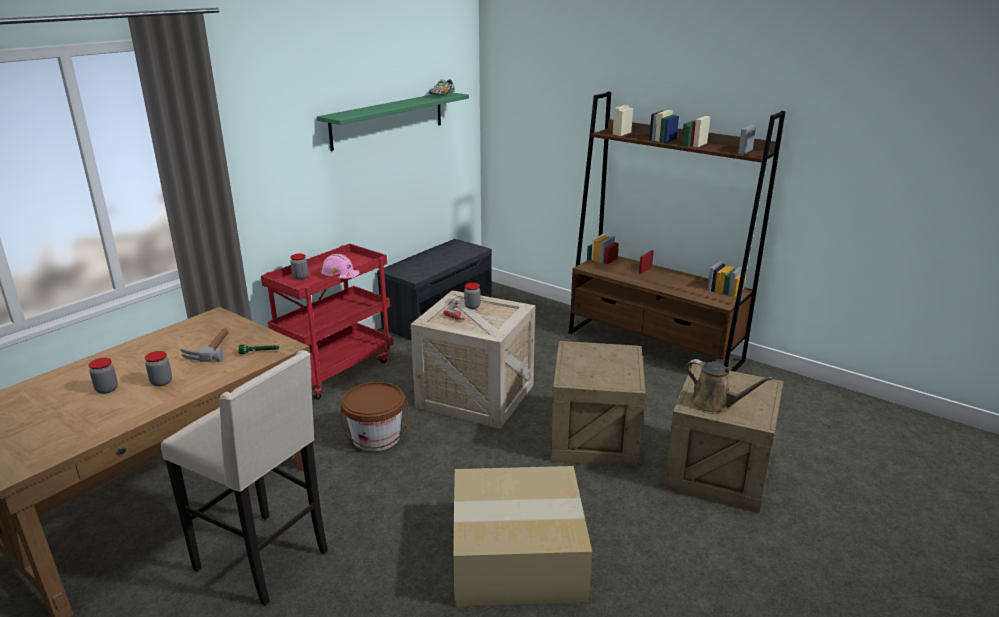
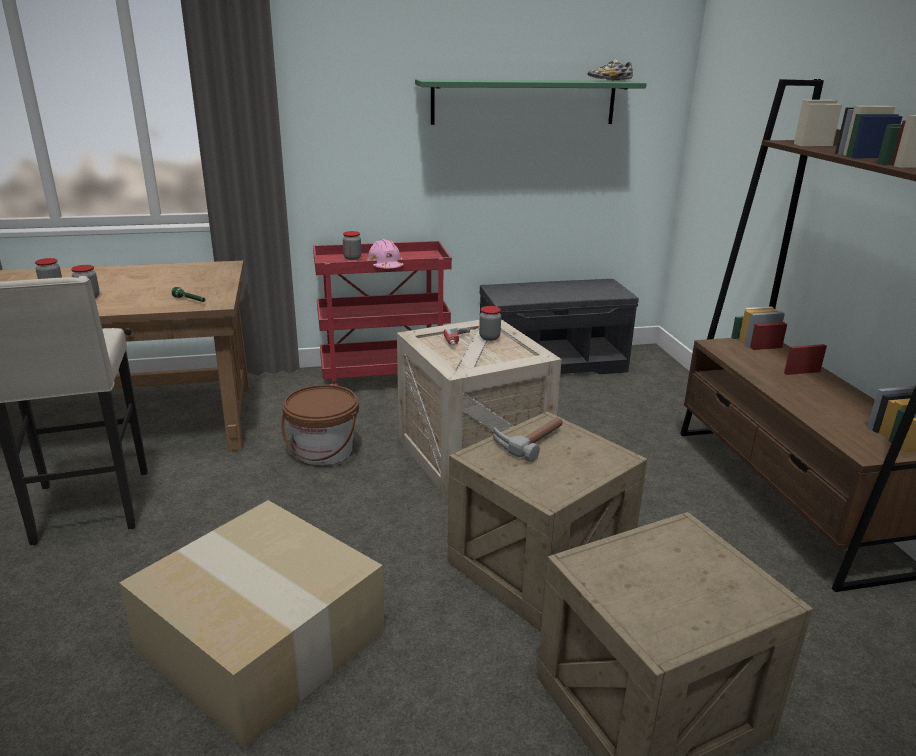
camera: 40 degrees right, 0 degrees up
(209, 349) = (166, 287): hammer -> hammer (529, 440)
(715, 404) = (625, 580): brown watering can -> none

